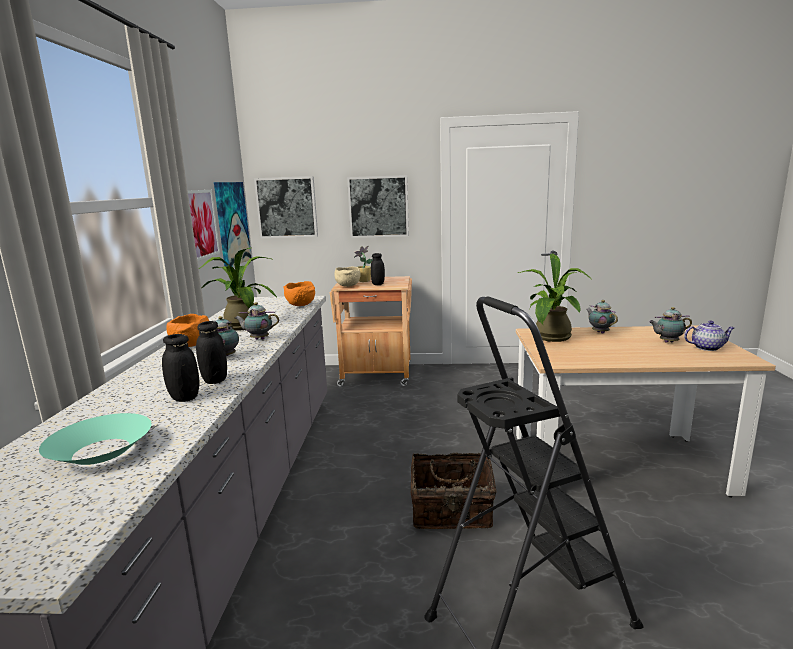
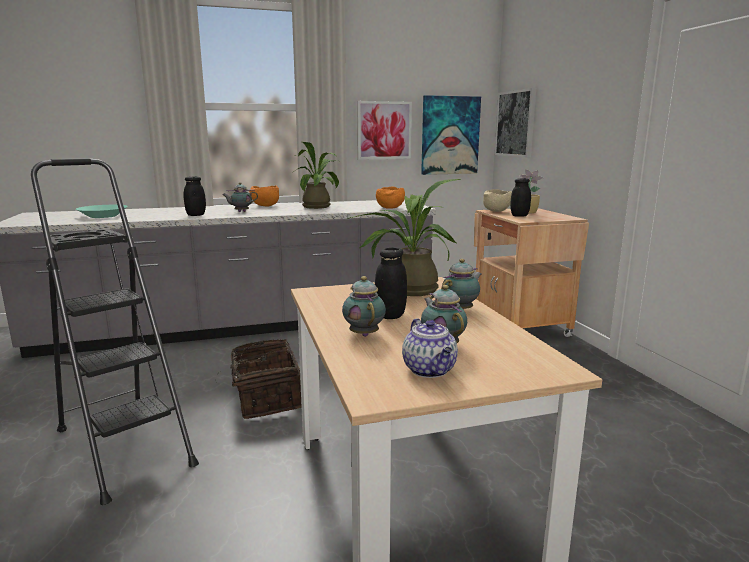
camera: 70 degrees right, 0 degrees up
(184, 398) = (167, 215): black jar -> black jar (390, 315)
(258, 339) = (284, 211): teapot -> teapot (364, 333)
(378, 207) = (579, 124): picture -> none

